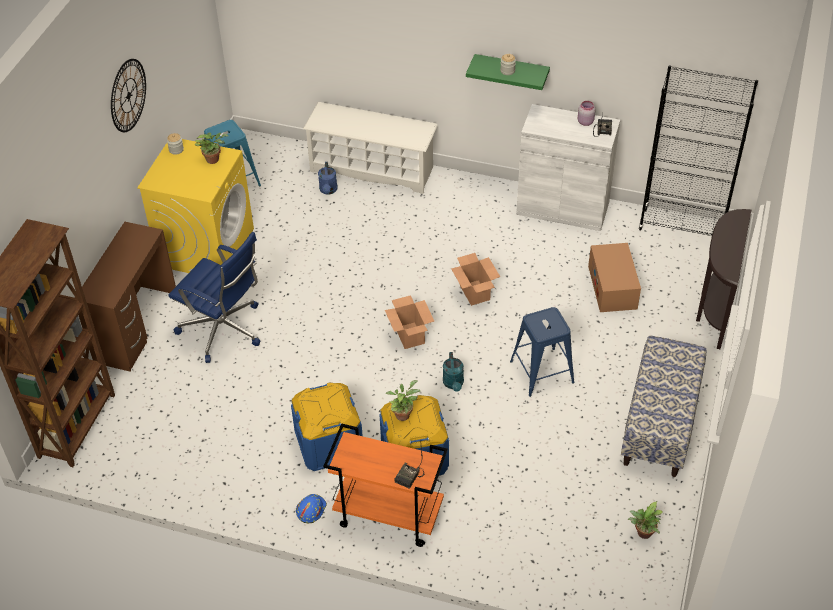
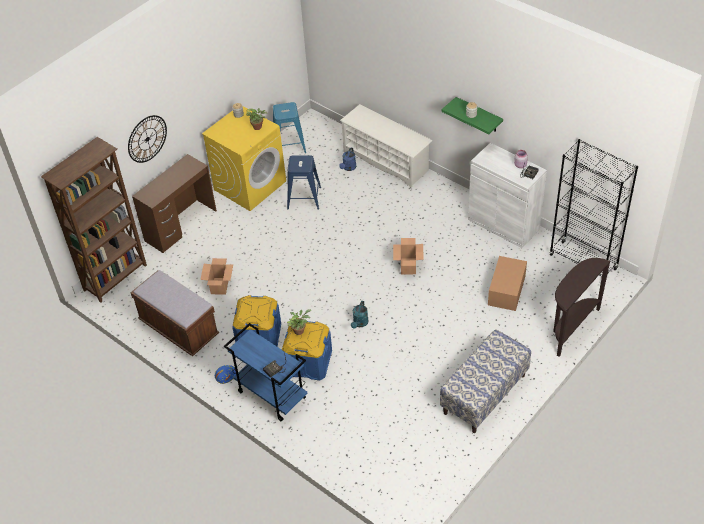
camera: 25 degrees right, 0 degrees up
(128, 95) = (204, 71): wall clock -> wall clock (147, 139)
(209, 468) = (179, 329): none -> brown bench
(224, 330) = (232, 243): blue office chair -> none
(387, 516) = (271, 395): orange cart -> blue cart
(409, 335) = (348, 282): cardboard box -> cardboard box (219, 286)
(541, 372) = (423, 333): blue stool -> blue stool (304, 198)
(643, 534) = (429, 463): potted plant -> none

